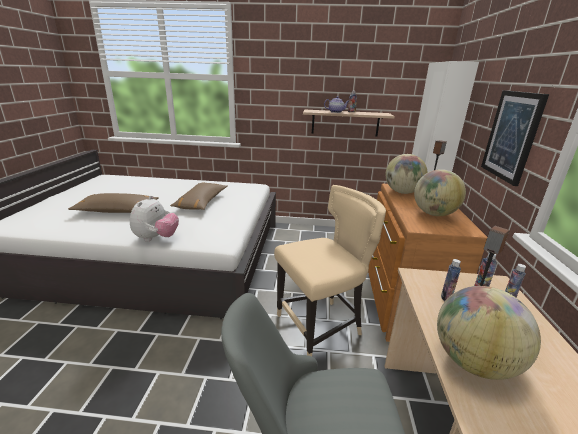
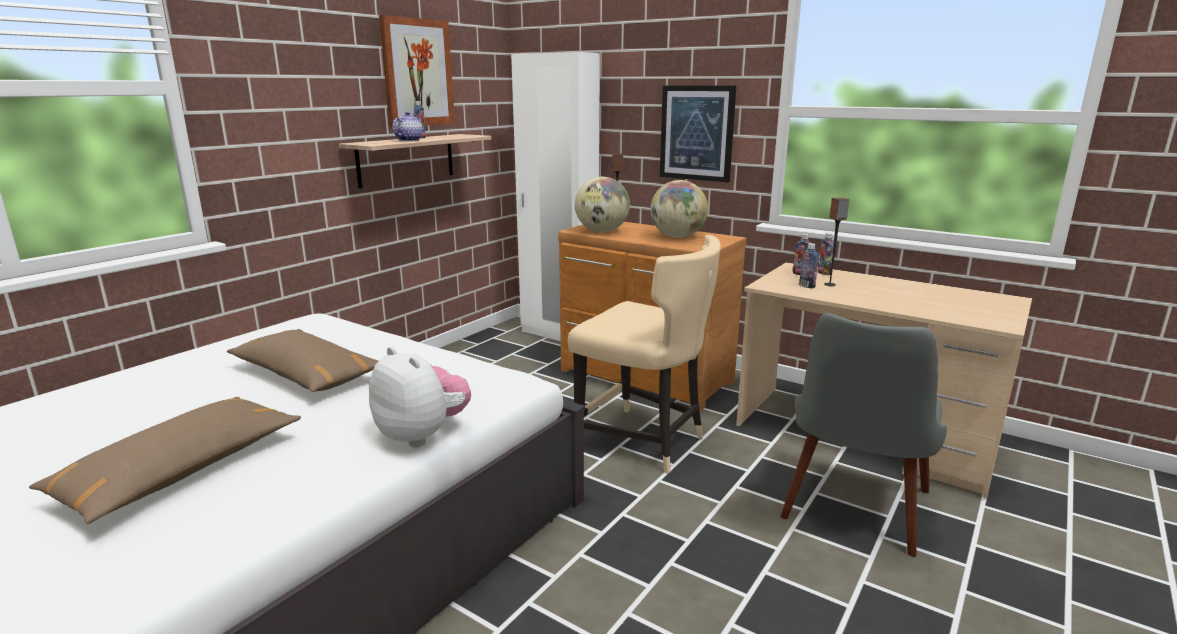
camera: 60 degrees left, 5 degrees down
(321, 327) = (644, 442): beige chair -> beige chair turned 120 degrees clockwise
(363, 74) = (417, 73): none -> picture
(473, 362) = (892, 302): globe -> none

